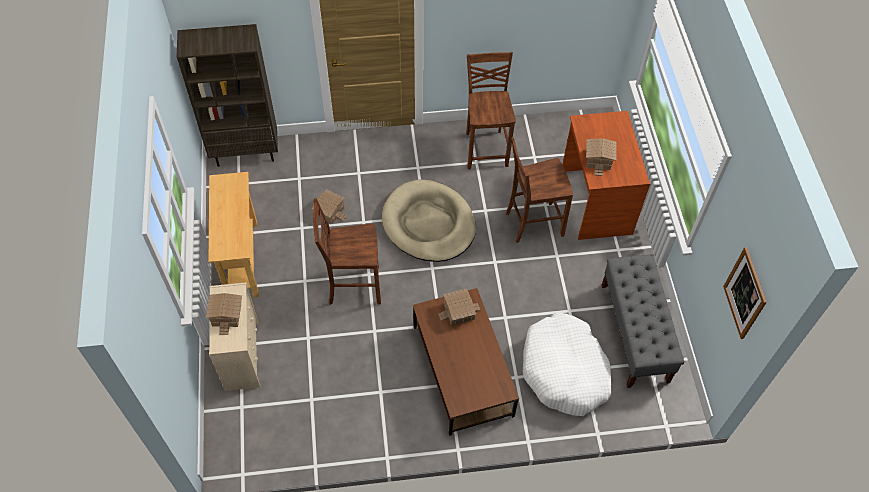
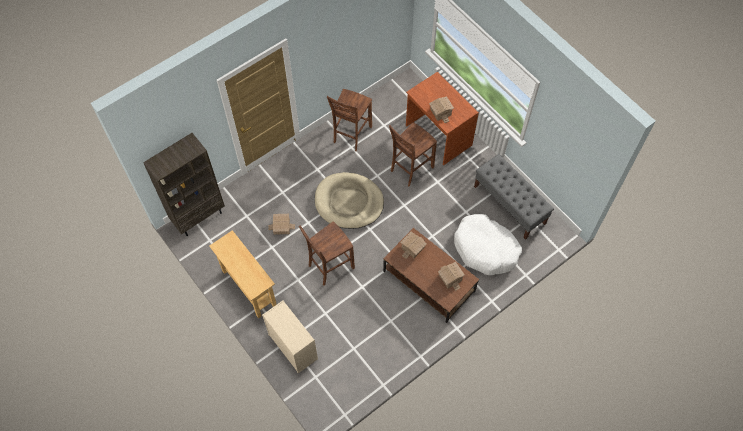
camera: 30 degrees left, 5 degrees up
(226, 315) = (286, 326): toy house -> toy house (449, 278)
(486, 149) = (351, 135): brown chair -> brown chair turned 120 degrees counterclockwise
(745, 293) = (582, 156): picture -> none

